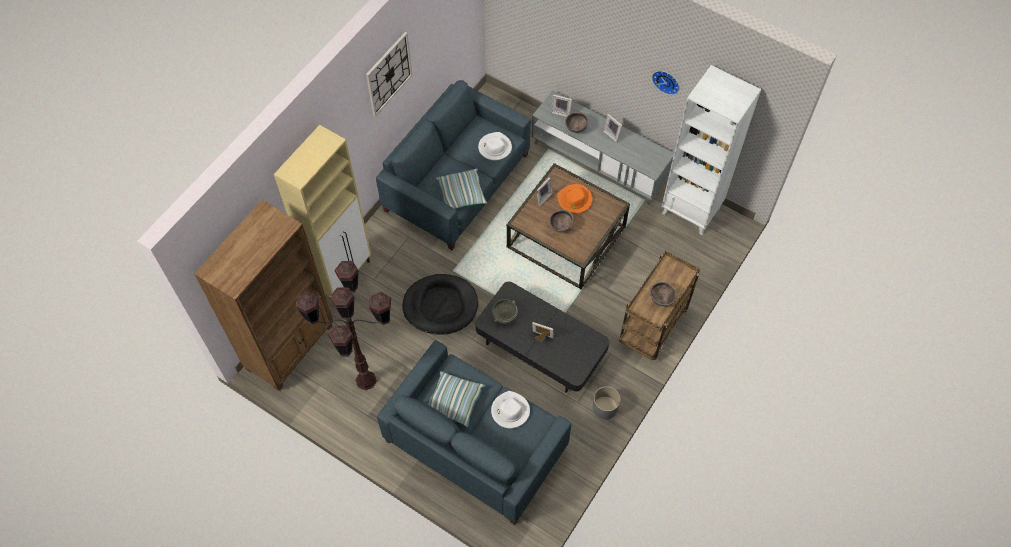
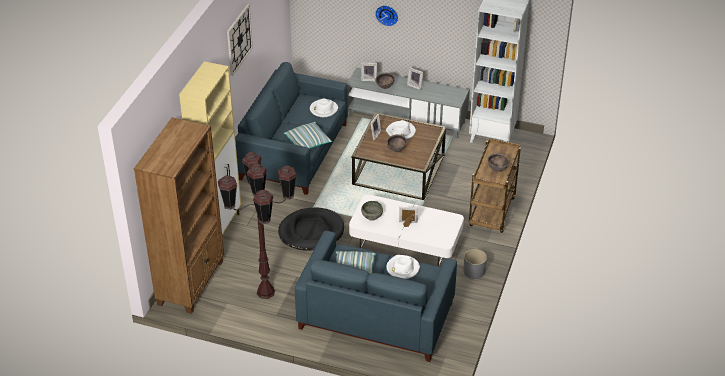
camera: 15 degrees left, 20 degrees down
(540, 347) = (405, 243): black coffee table -> white coffee table
(574, 200) = (401, 132): orange hat -> white hat
(666, 81) = (453, 21): wall clock -> wall clock (387, 14)

